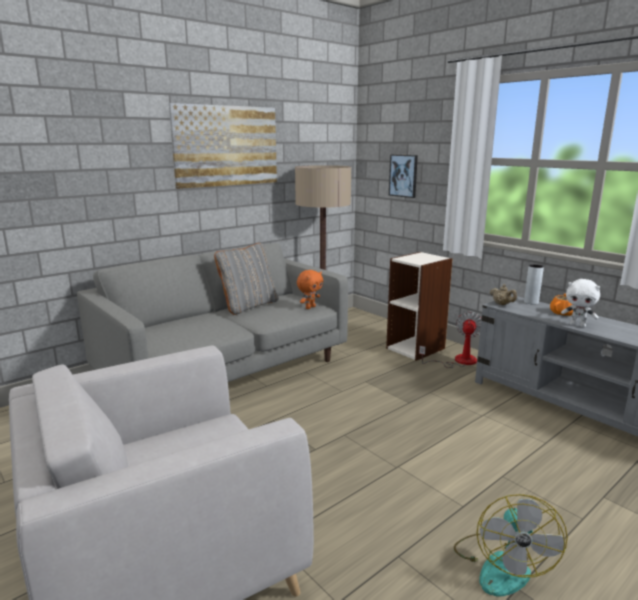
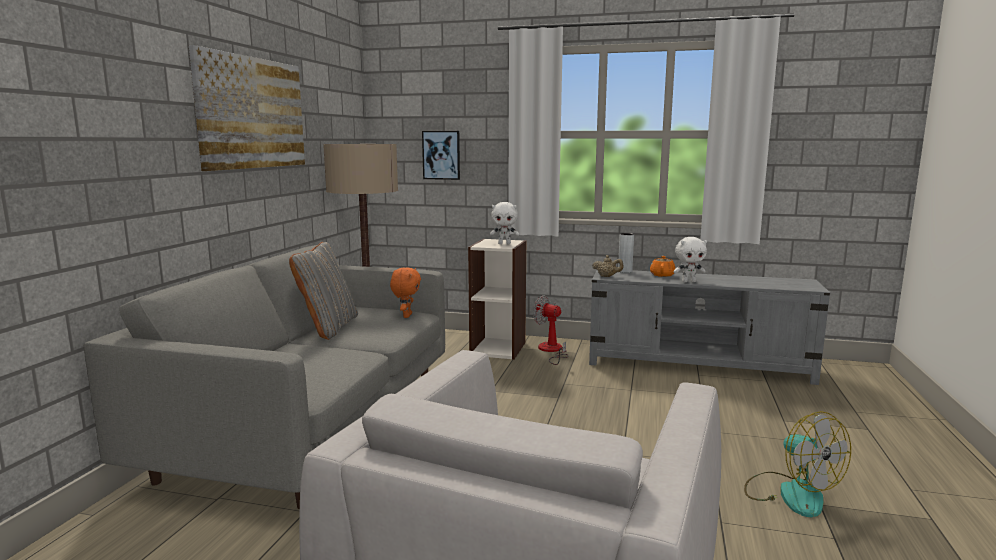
camera: 35 degrees left, 5 degrees down
(425, 259) = (504, 243): none -> white plush toy
(458, 361) = (551, 351): fan -> fan turned 45 degrees counterclockwise

